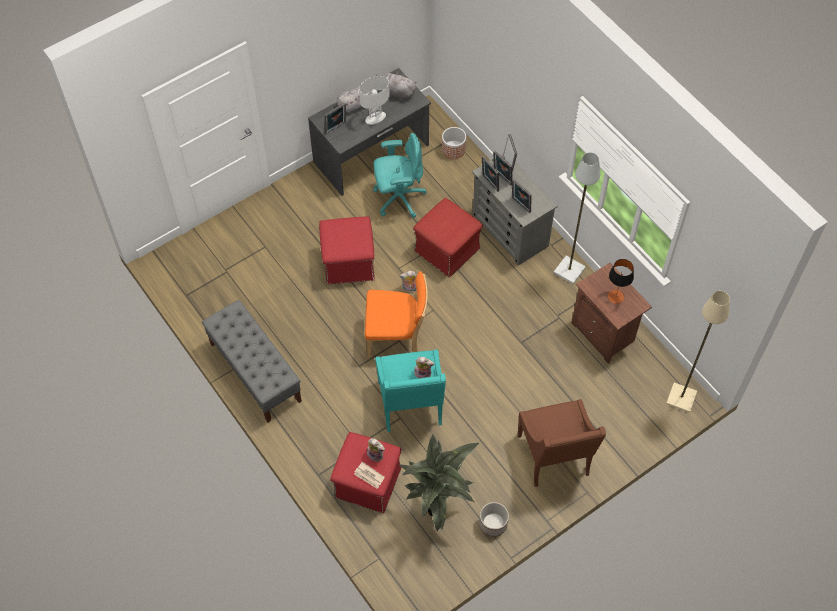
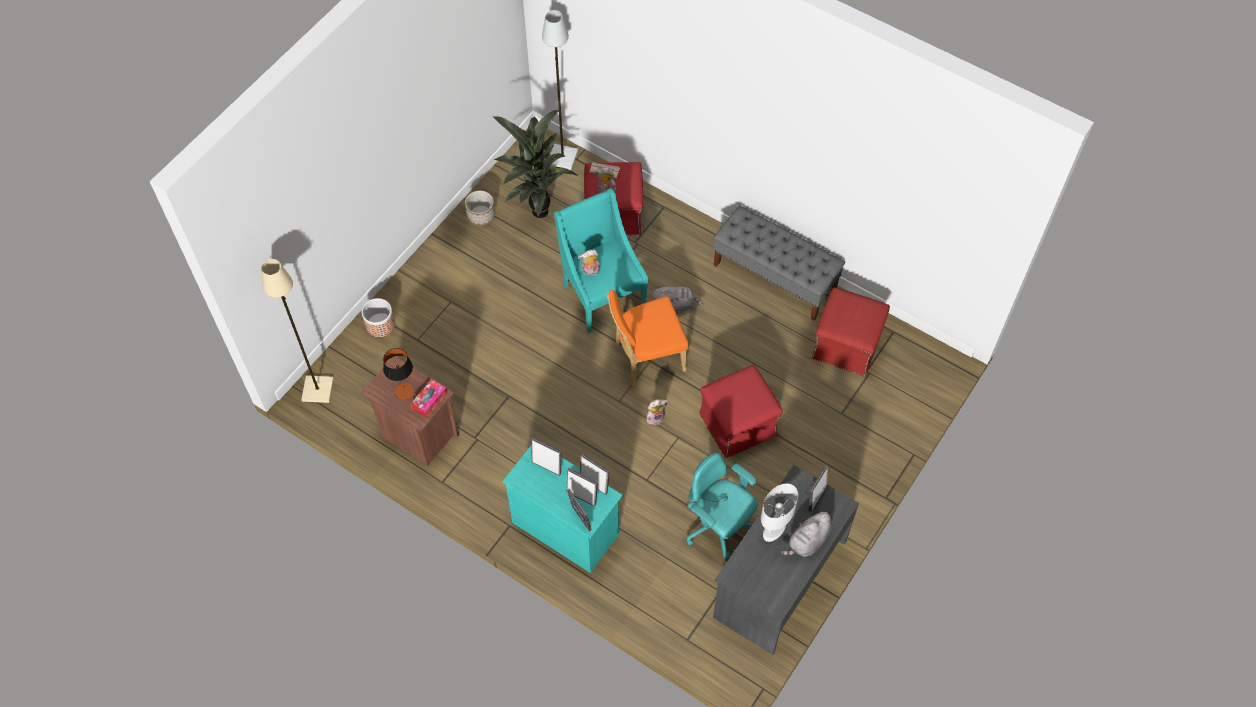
camera: 160 degrees right, 0 degrees up
(396, 92) = (766, 578): grey plush toy -> grey plush toy (674, 304)
(398, 198) = (717, 527): turquoise office chair -> turquoise office chair turned 75 degrees clockwise
(447, 250) = (631, 477): red ottoman -> red ottoman (845, 346)
(453, 150) = (678, 621): planter -> planter (380, 324)
(510, 231) = (565, 528): grey dresser -> turquoise dresser
(554, 457) = (438, 290): brown armchair -> none
(569, 270) = (479, 500): grey floor lamp -> grey floor lamp (563, 158)
(597, 282) = (429, 401): none -> tissue box

